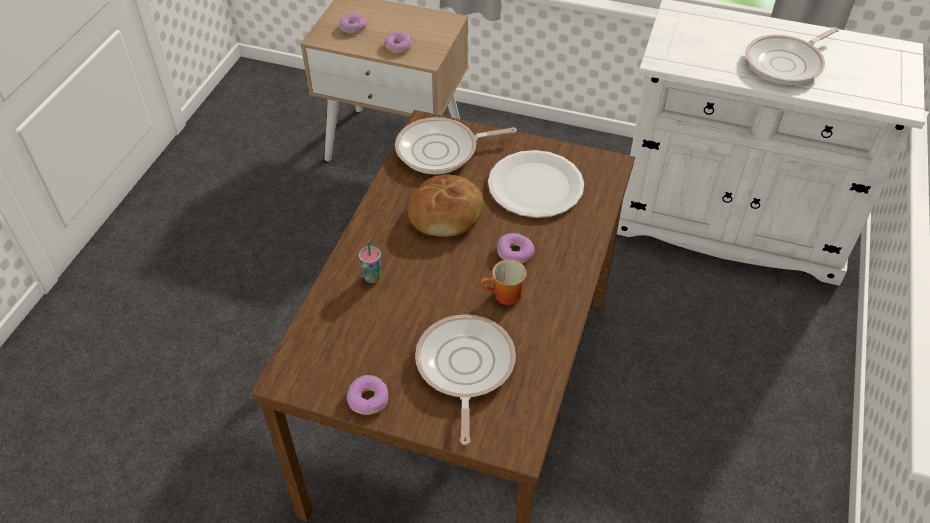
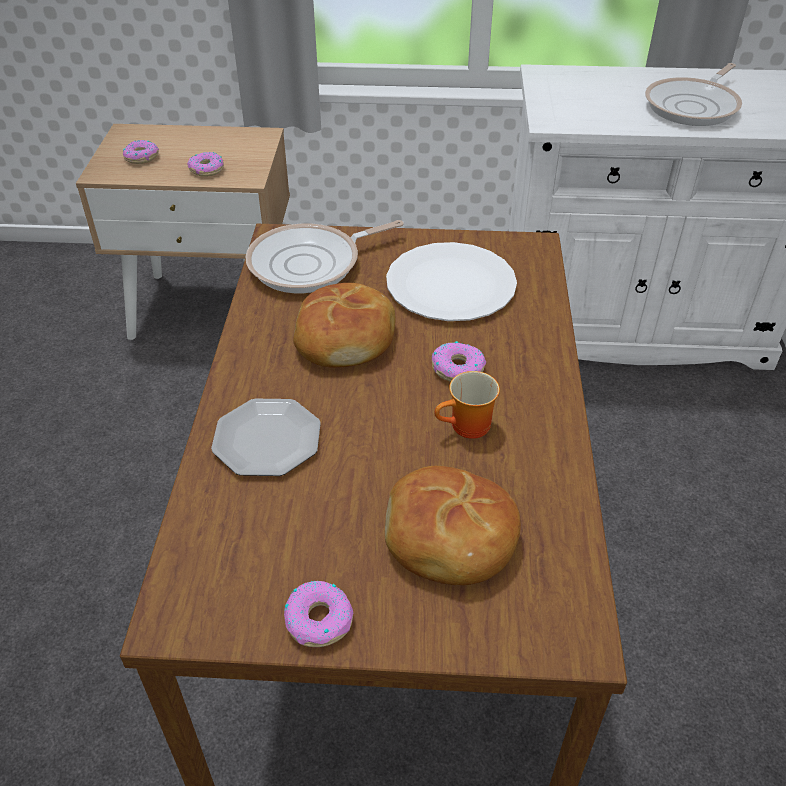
camera: 15 degrees left, 5 degrees down
(372, 277) = (267, 439): cup -> plate
(464, 368) = (449, 539): frying pan -> bread

